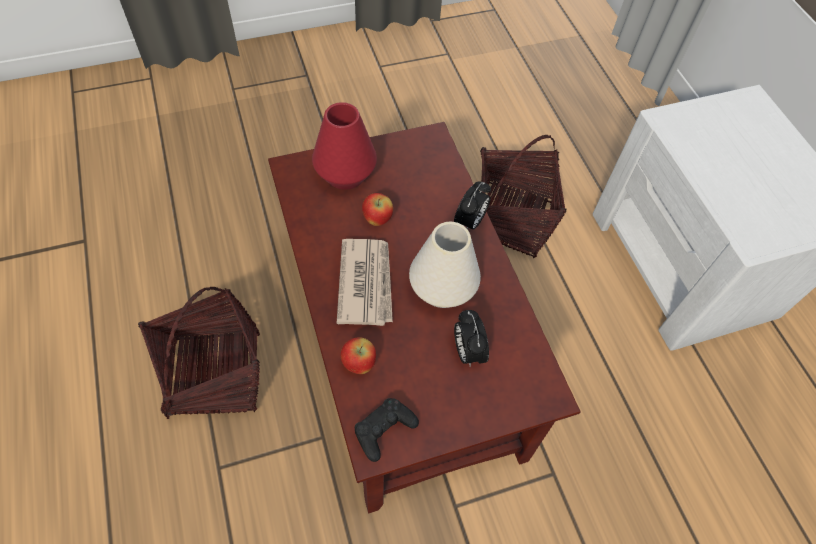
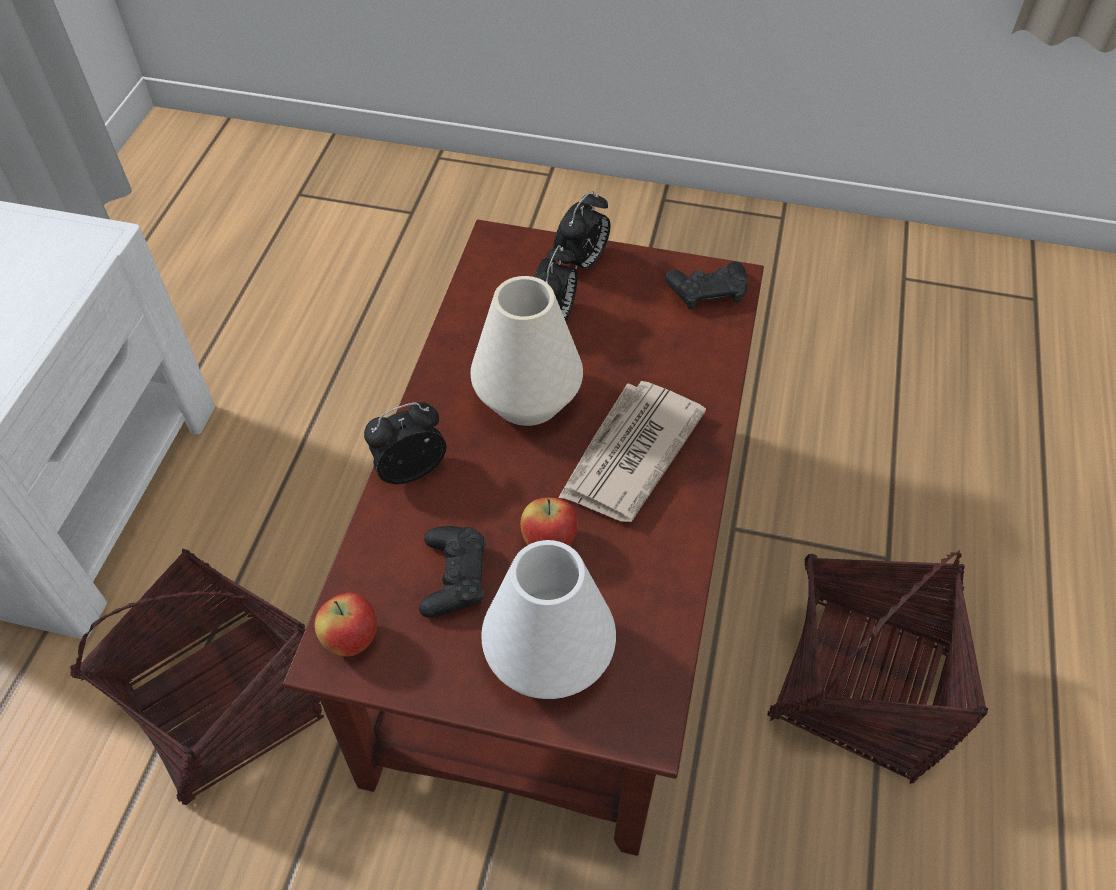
camera: 145 degrees left, 5 degrees down
(345, 174) = (548, 656): red vase -> white vase
(358, 363) = (699, 364): apple -> apple (352, 640)
(409, 185) = (454, 576): none -> black game controller
(482, 409) = (582, 262): none -> alarm clock

